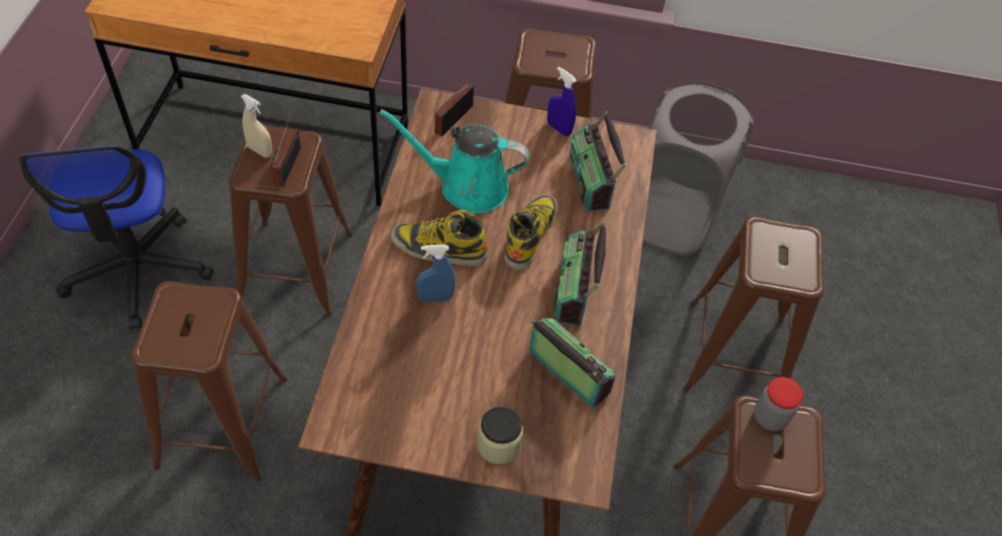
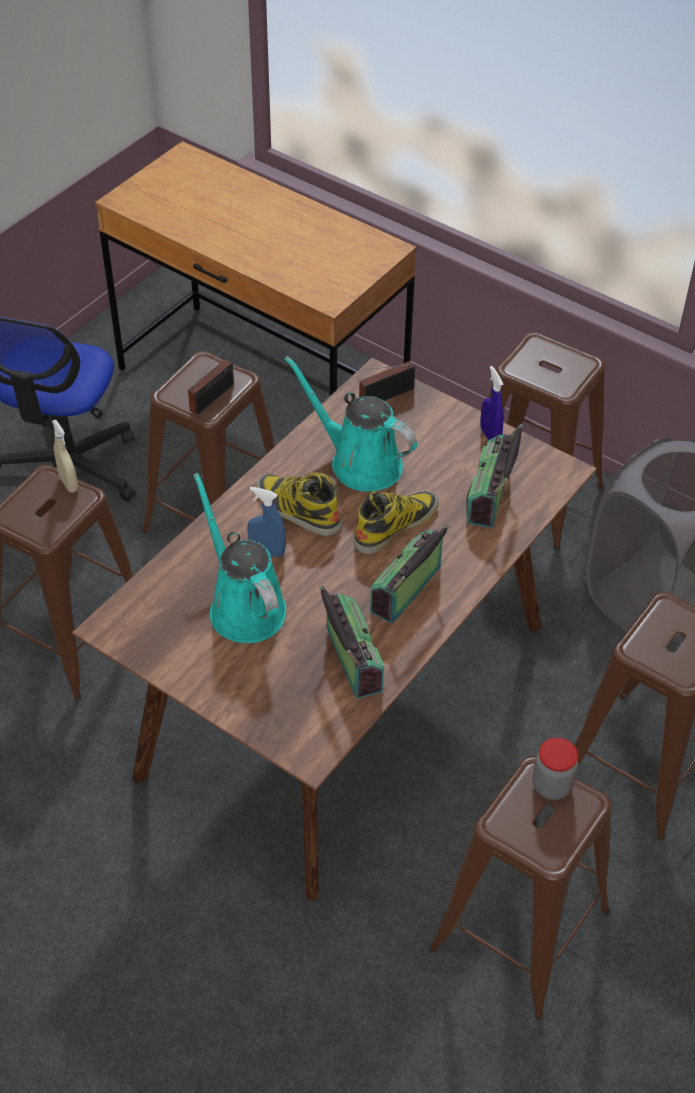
camera: 30 degrees right, 5 degrees down
(260, 151) = (194, 376): beige spray bottle -> beige spray bottle (68, 483)
(444, 358) = (243, 606): none -> turquoise watering can
(498, 444) = (247, 696): jar -> none

